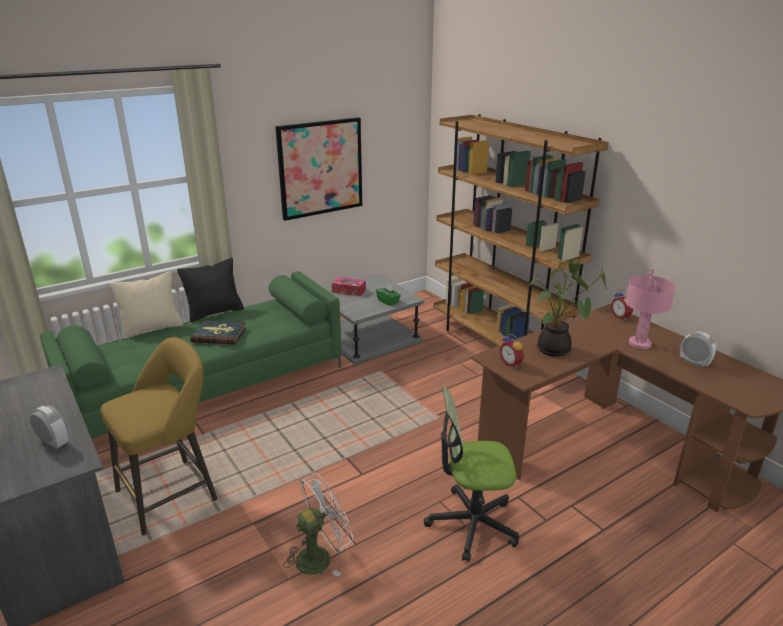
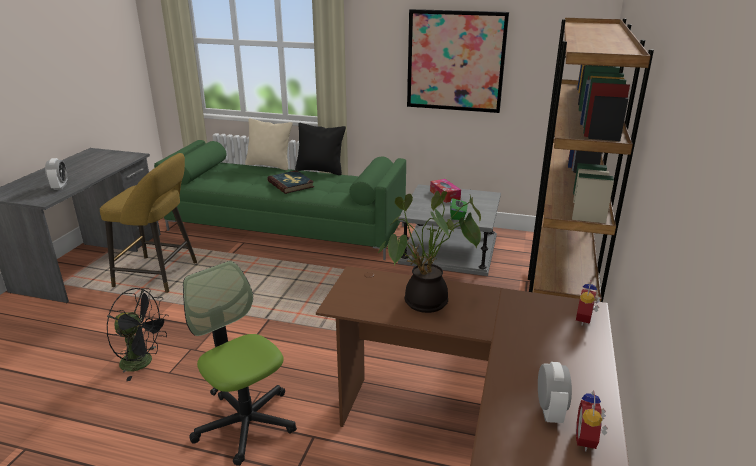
camera: 50 degrees right, 0 degrees up
(320, 556) = (143, 362): white fan -> black fan
(512, 363) = (360, 289): alarm clock -> alarm clock (588, 441)
(640, 343) = (534, 353): pink table lamp -> none

